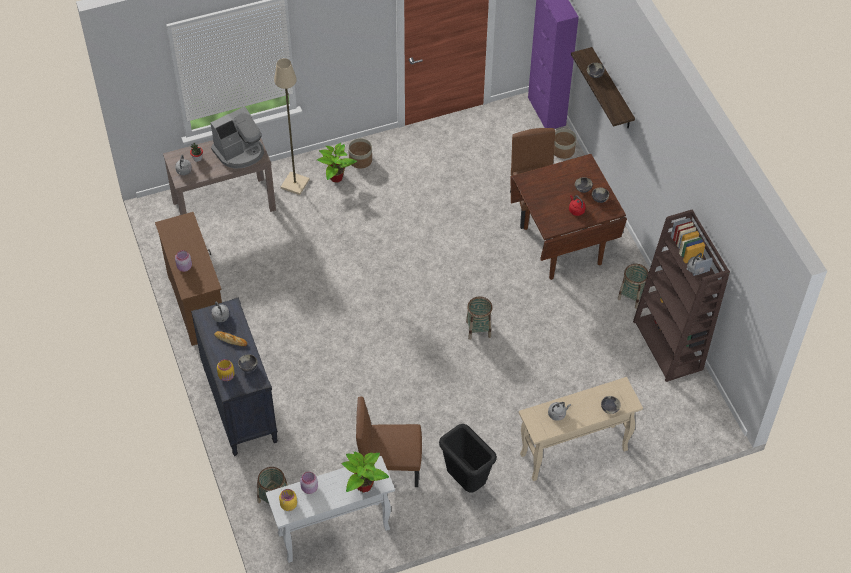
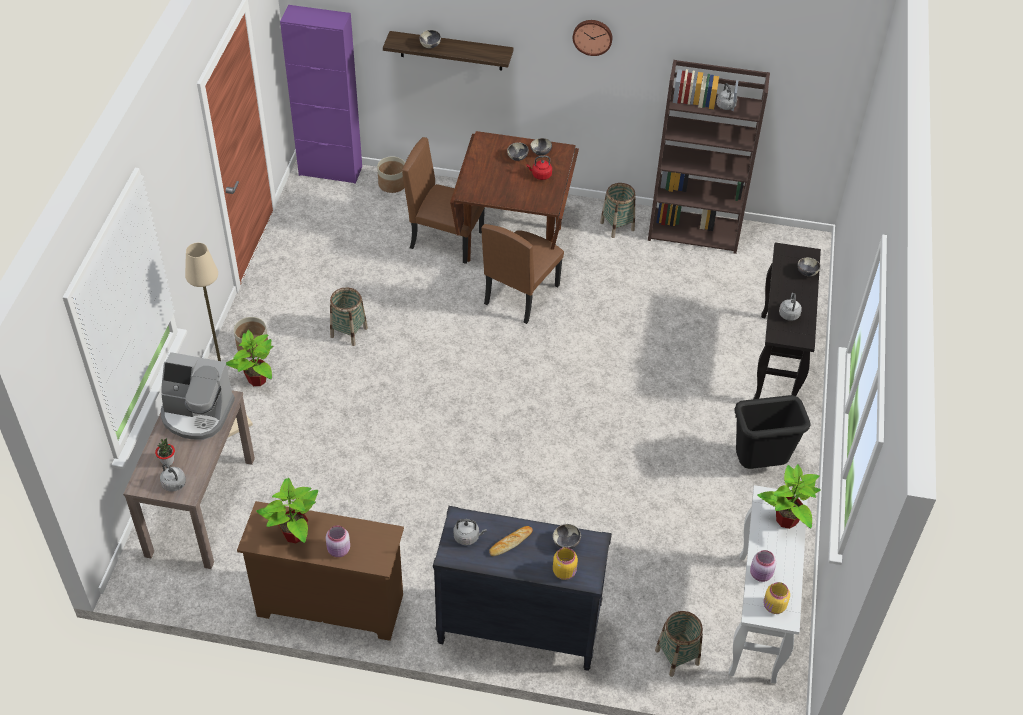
camera: 60 degrees left, 5 degrees down
(181, 241) = (294, 534): none -> potted plant
(240, 152) = (197, 414): coffee machine -> coffee machine turned 105 degrees clockwise
(390, 466) = (700, 522): brown chair -> brown chair (521, 294)
(478, 329) = (570, 359): basket -> basket (349, 332)
(573, 453) = (777, 362): beige console table -> black console table
(666, 150) = (592, 36): none -> wall clock

